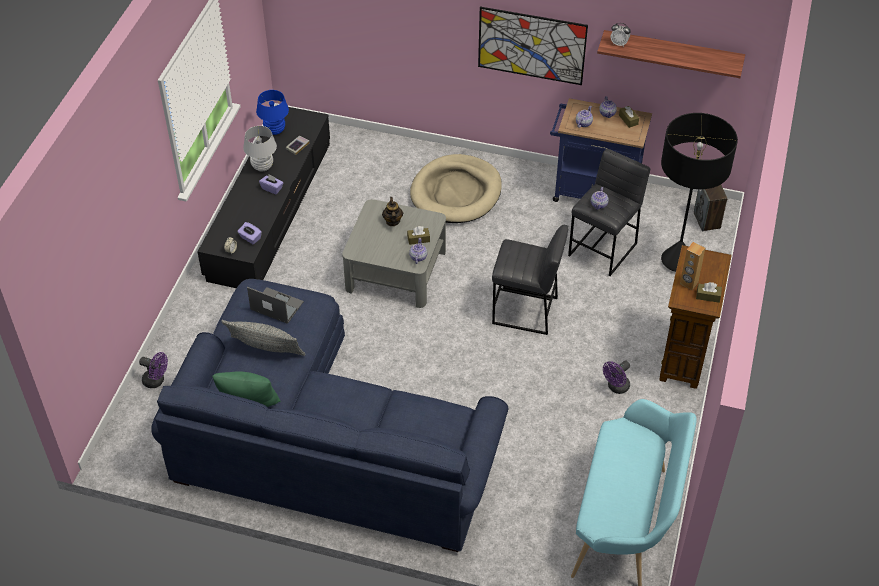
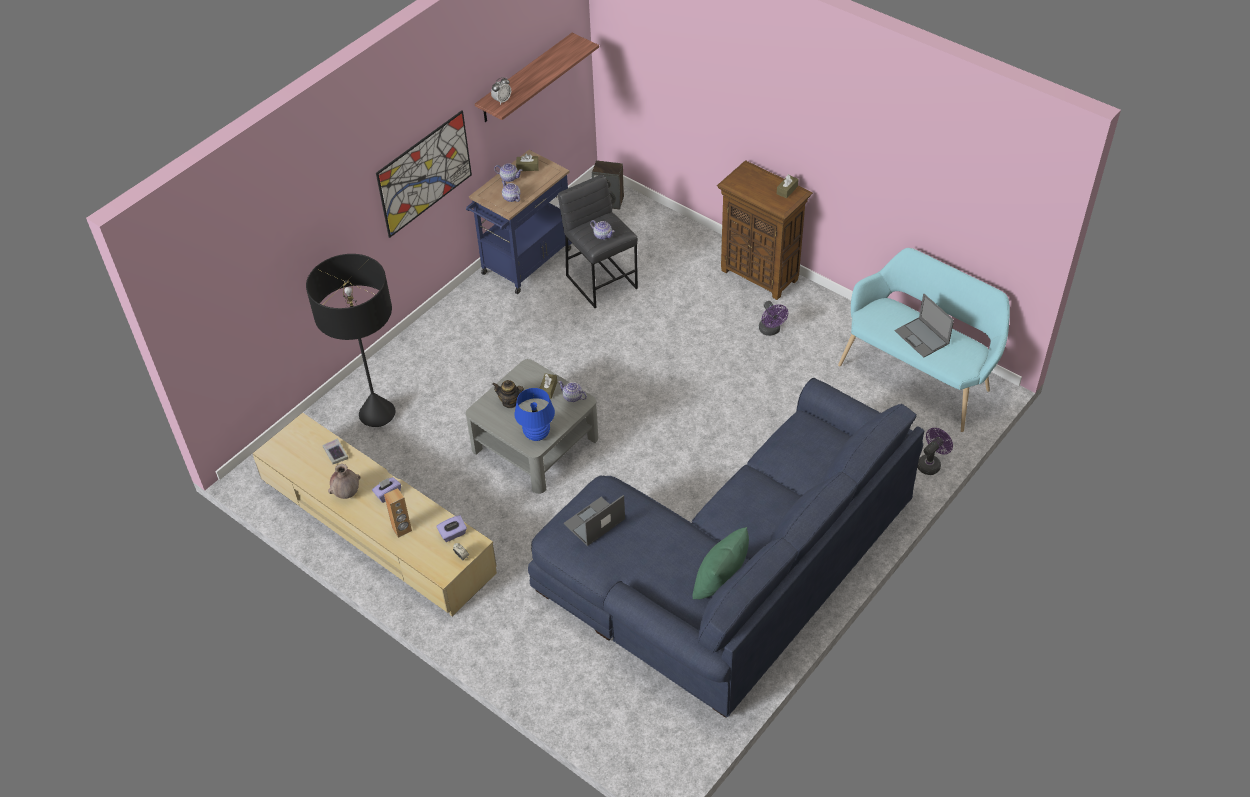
camera: 65 degrees left, 0 degrees up
(156, 381) = (575, 701): purple fan -> purple fan (931, 463)
(262, 167) = (347, 493): white table lamp -> brown vase
(265, 350) = (652, 547): grey pillow -> none
(269, 209) = (377, 527): black tv stand -> beige tv stand
(275, 130) = (295, 467): blue table lamp -> blue table lamp (536, 434)
(456, 192) = (457, 362): beige dog bed -> none
(526, 311) = (647, 361): grey stool -> none
(618, 480) = (922, 337): none -> laptop
(677, 262) = (647, 239): black floor lamp -> black floor lamp (377, 416)
(688, 283) = (766, 196): brown speaker -> brown speaker (402, 529)

